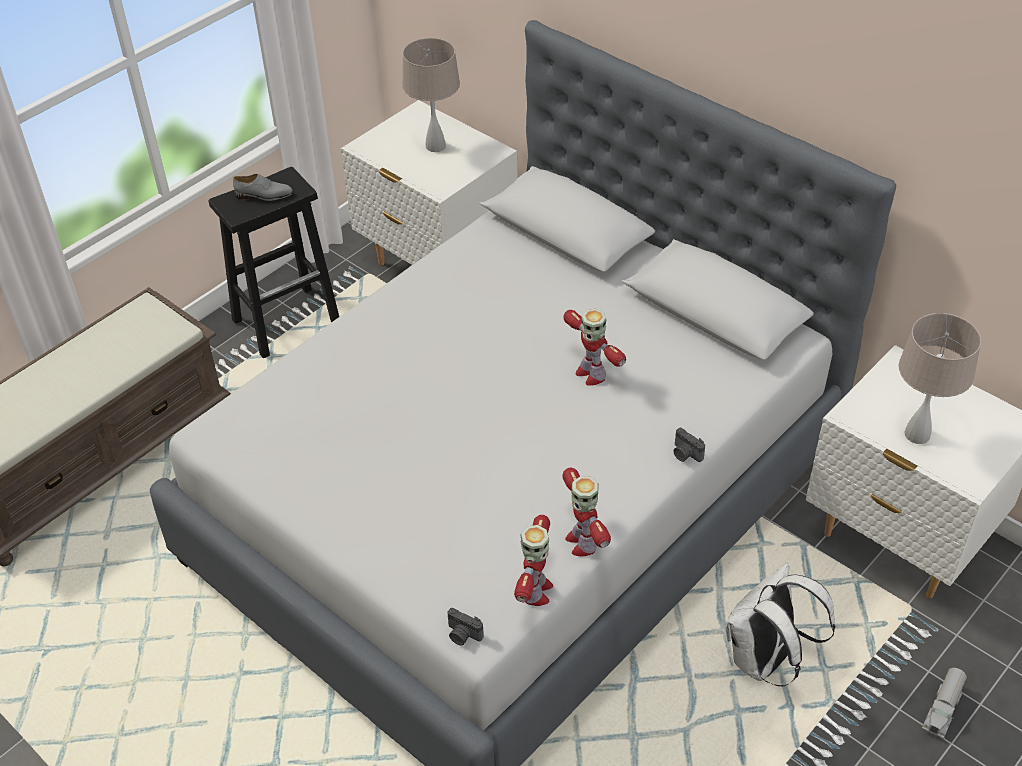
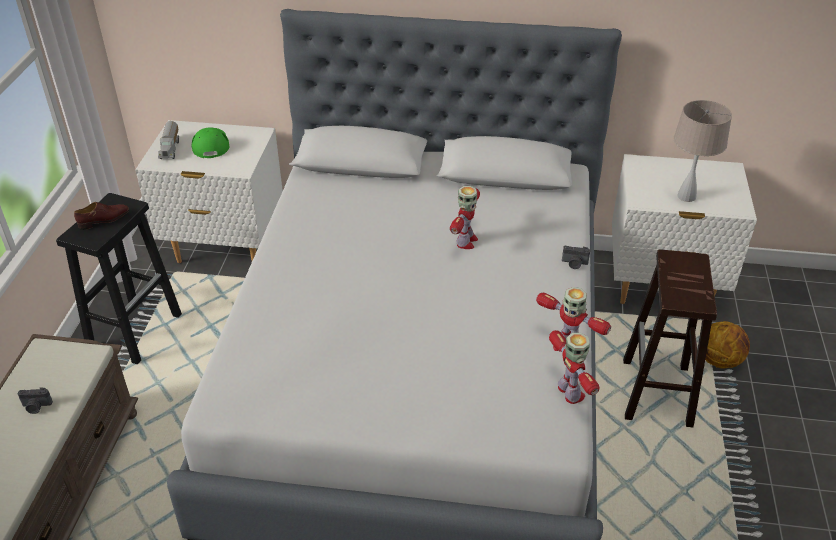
camera: 35 degrees left, 5 degrees down
(264, 195) = (104, 220): grey shoe -> brown shoe
(435, 146) = (210, 144): beige table lamp -> green cap
(463, 635) = (551, 447): camera -> camera (36, 407)
(590, 373) = (466, 242): toy robot -> toy robot turned 90 degrees counterclockwise
(765, 660) = (657, 393): white backpack -> brown stool
(884, 663) = (720, 360): none -> basketball
(943, 710) = (773, 370): toy truck -> toy truck (171, 148)

